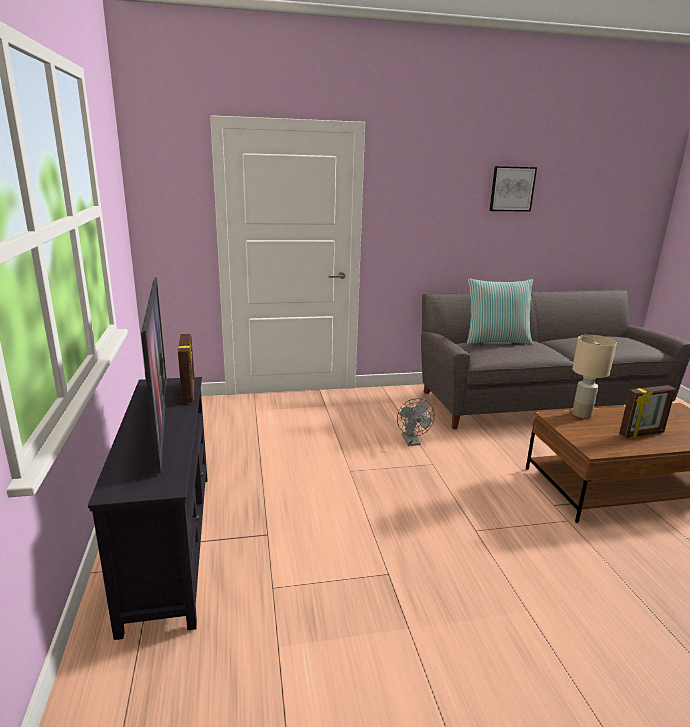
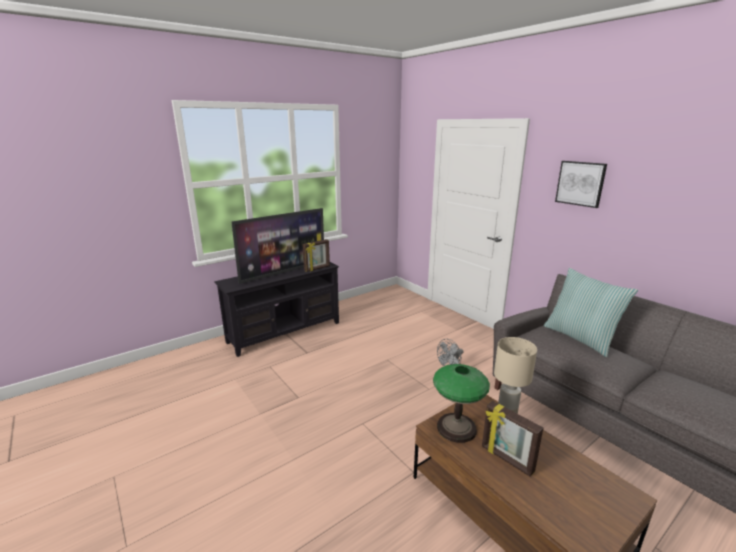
camera: 65 degrees right, 0 degrees up
(512, 189) = (680, 186): picture -> picture (580, 183)
(597, 441) = (456, 428): none -> table lamp

